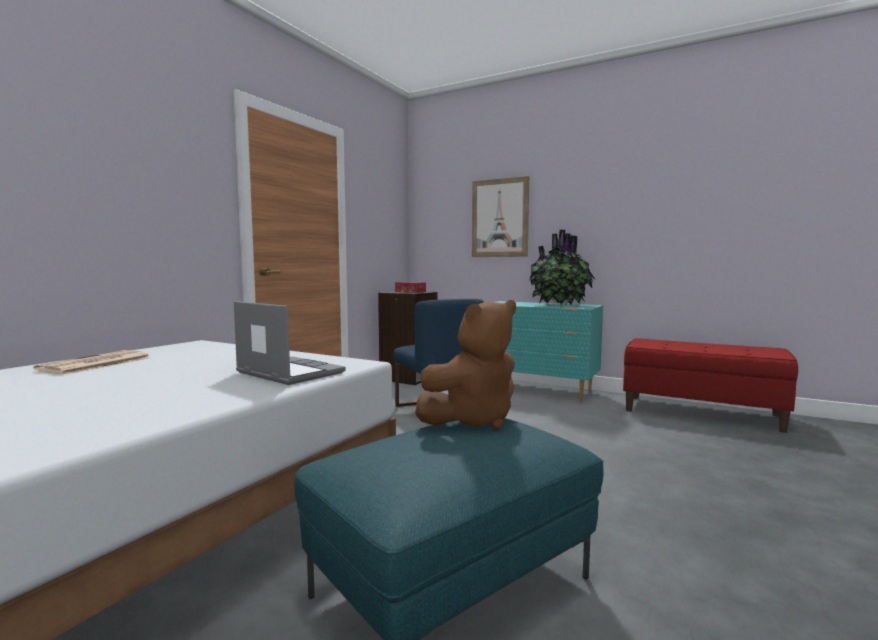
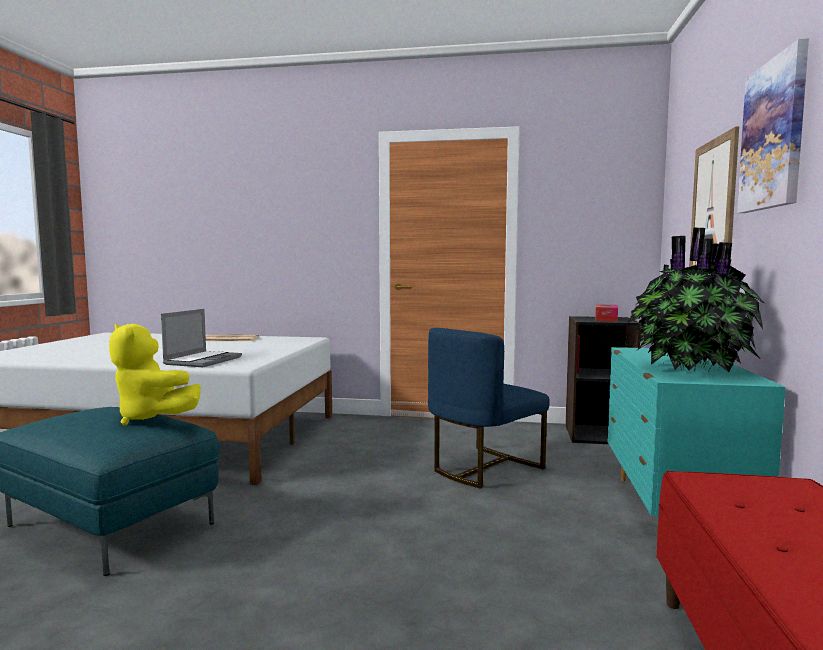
camera: 70 degrees right, 0 degrees up
(473, 420) = (152, 418): brown plush toy -> yellow plush toy
(569, 187) = (773, 135): none -> picture

